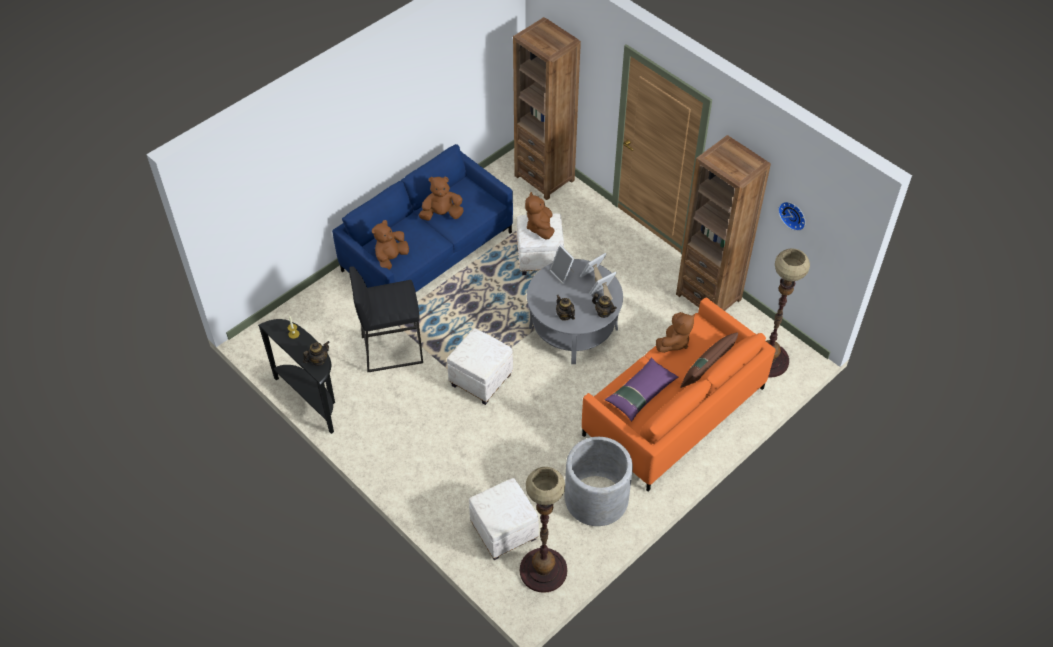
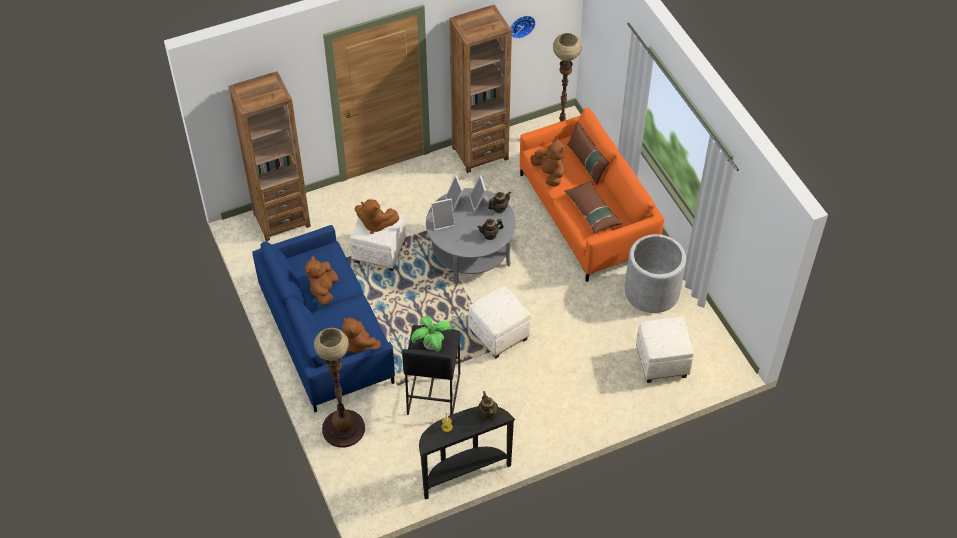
camera: 70 degrees left, 0 degrees up
(387, 298) = (431, 346): none -> potted plant
(543, 570) = (706, 346): floor lamp -> floor lamp (343, 428)
(640, 393) = (592, 211): purple pillow -> brown pillow

